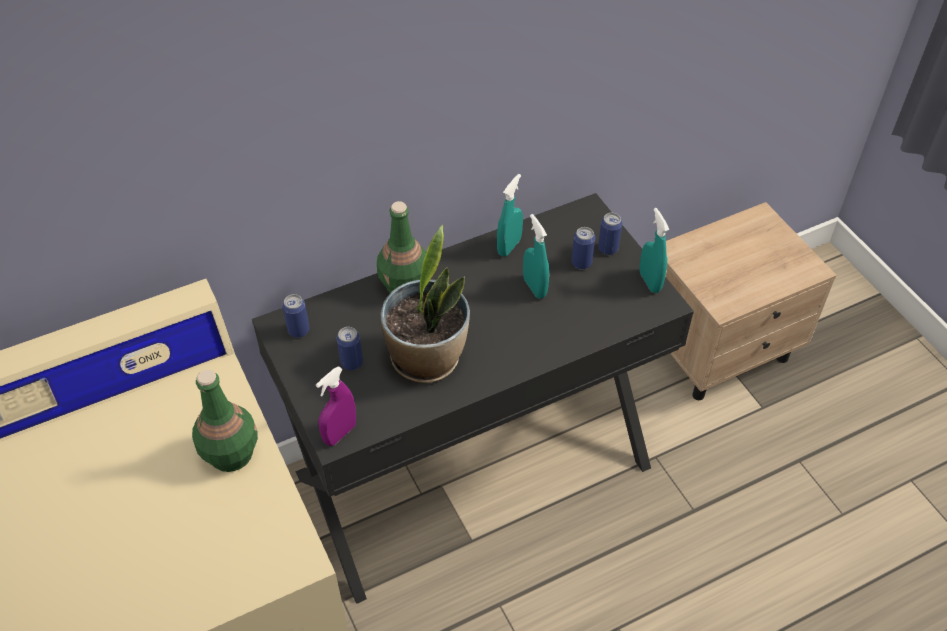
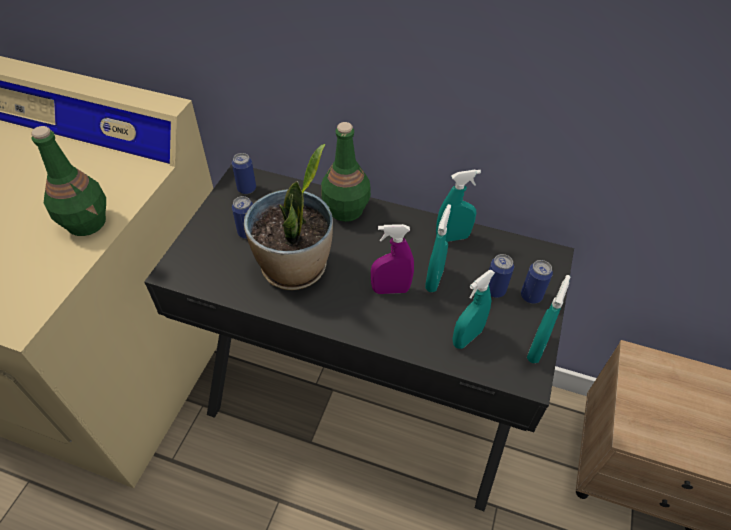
camera: 45 degrees right, 0 degrees up
(340, 433) = (180, 270): purple spray bottle -> purple spray bottle (390, 290)
(601, 309) = (467, 337): none -> turquoise spray bottle

